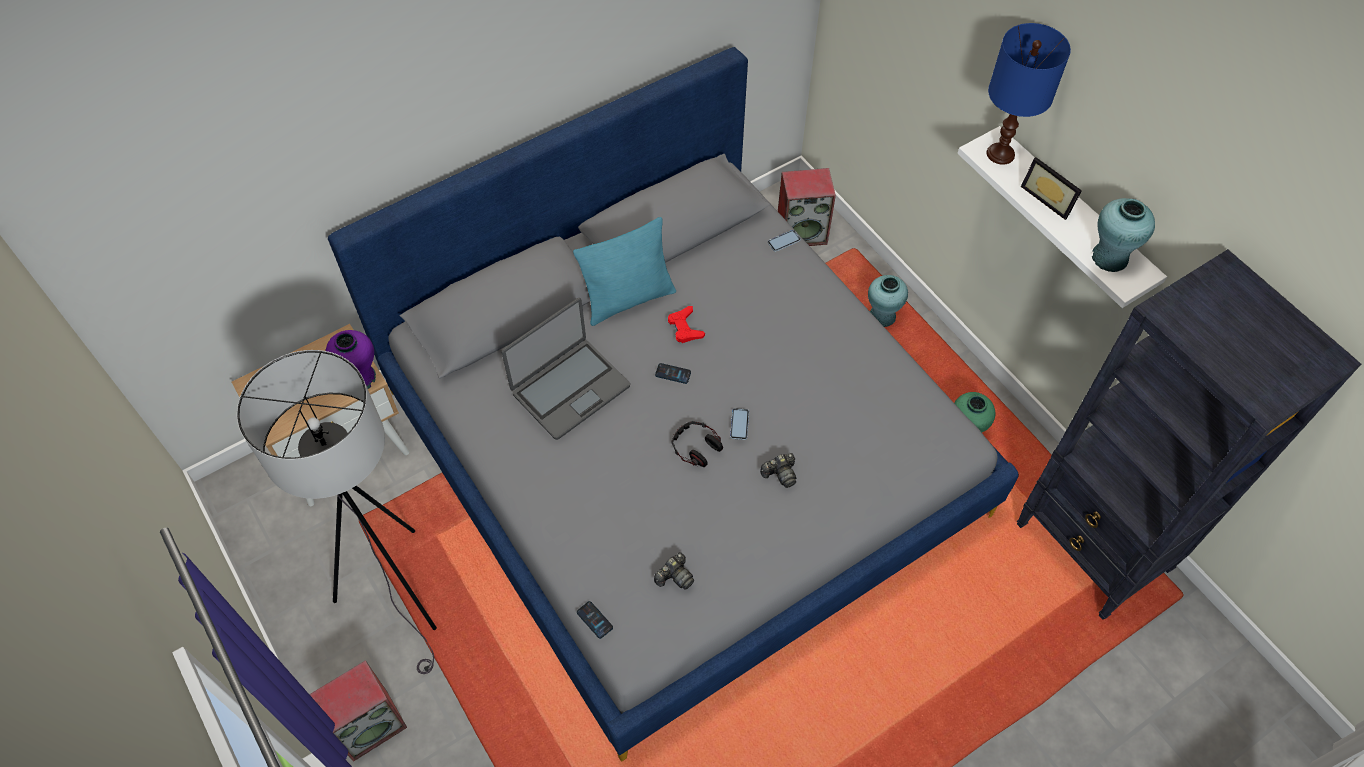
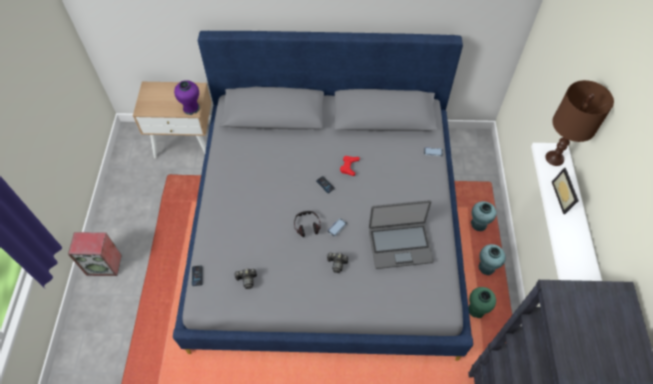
camera: 35 degrees right, 0 degrees up
(401, 592) = (160, 216): grey floor lamp -> none
(570, 389) = (273, 164): laptop -> laptop (400, 245)
(628, 299) = (333, 138): turquoise pillow -> none
(802, 232) = (469, 159): speaker -> none
(1000, 153) = (555, 158): blue table lamp -> brown table lamp
(1109, 258) = (573, 250): turquoise vase -> turquoise vase (486, 267)

